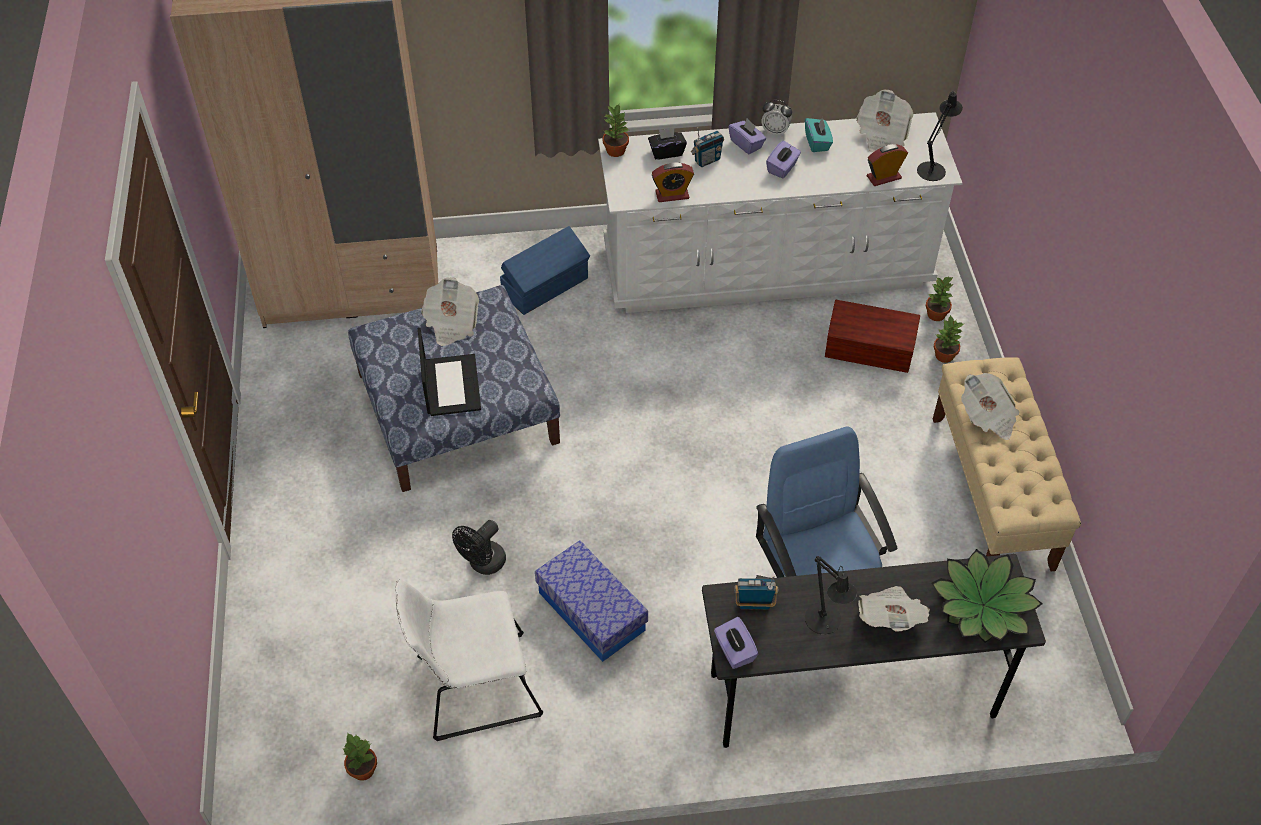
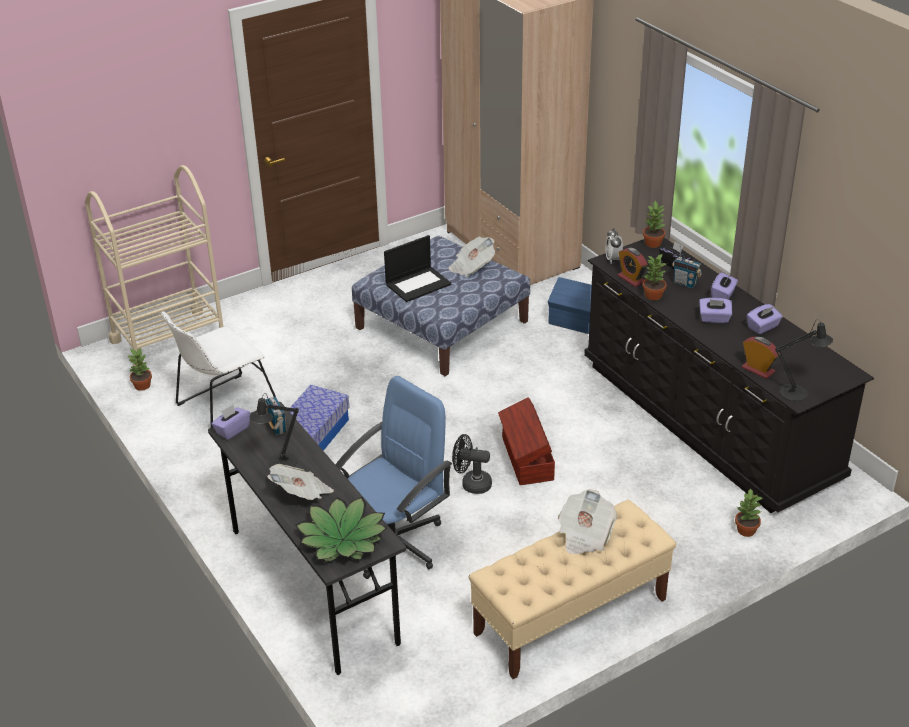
camera: 65 degrees right, 15 degrees down
(282, 709) = (169, 342): none -> beige cart
(473, 687) = (223, 407): white chair -> white chair turned 90 degrees counterclockwise
(483, 564) = (320, 379): black fan -> black fan (471, 484)
(767, 266) = (707, 420): white dresser -> black dresser
(775, 131) = (753, 304): alarm clock -> alarm clock (613, 259)
(817, 142) = (763, 327): turquoise tissue box -> purple tissue box
(869, 352) = (666, 502): brown storage box -> brown storage box (526, 459)
(881, 134) = (810, 356): newspaper -> none
(944, 356) = (701, 548): potted plant -> potted plant (653, 295)

